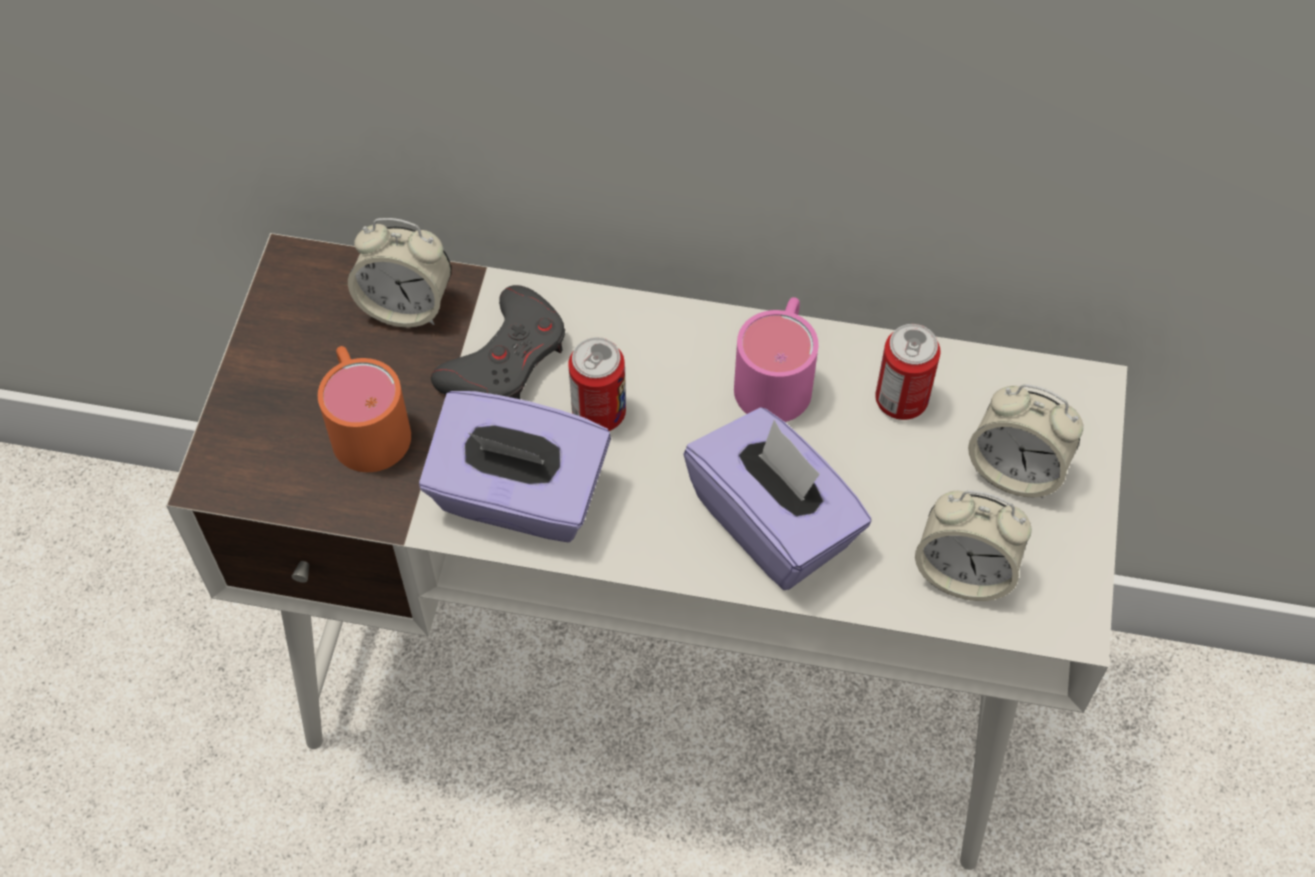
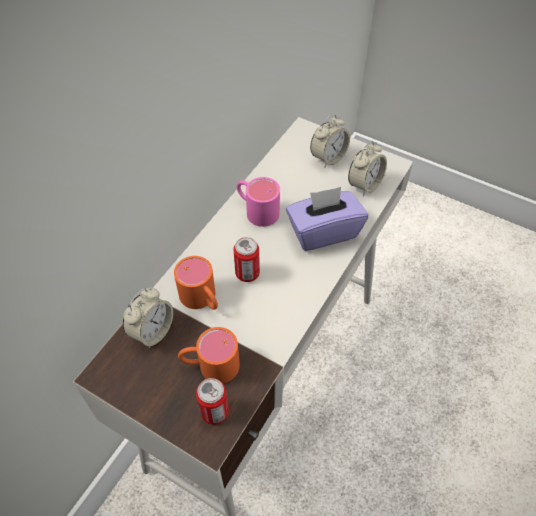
camera: 70 degrees left, 5 degrees down
(506, 358) = (202, 299): grey game controller -> orange mug
(519, 497) = (276, 314): purple tissue box -> none
(901, 400) = (285, 178): can -> can (214, 412)

